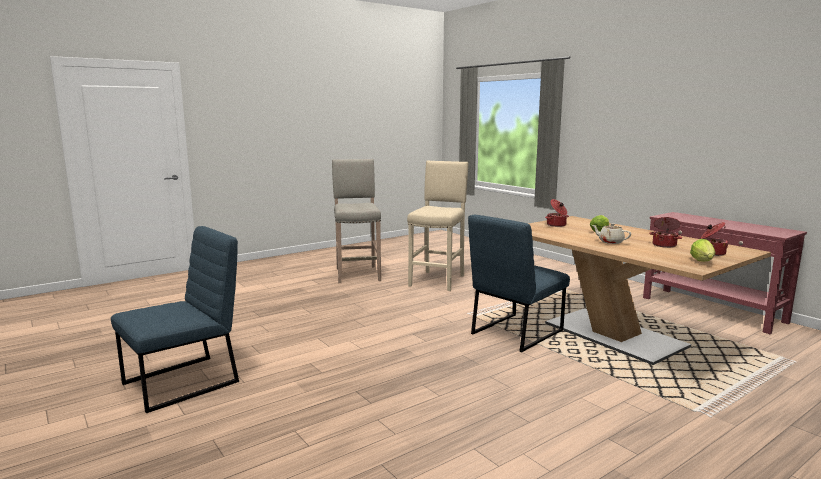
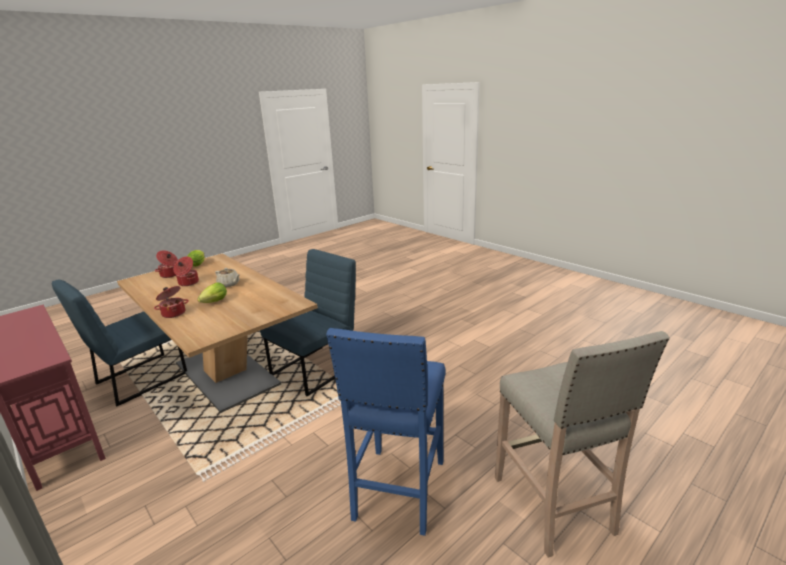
camera: 175 degrees right, 10 degrees up
(184, 382) = (538, 306): blue chair -> blue chair (139, 379)
(438, 280) = (398, 491): beige stool -> blue stool
(556, 225) = (244, 316): cooking pot -> cooking pot (173, 313)

